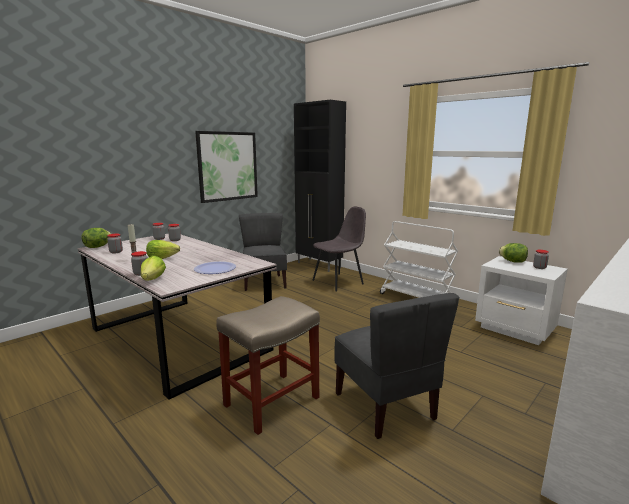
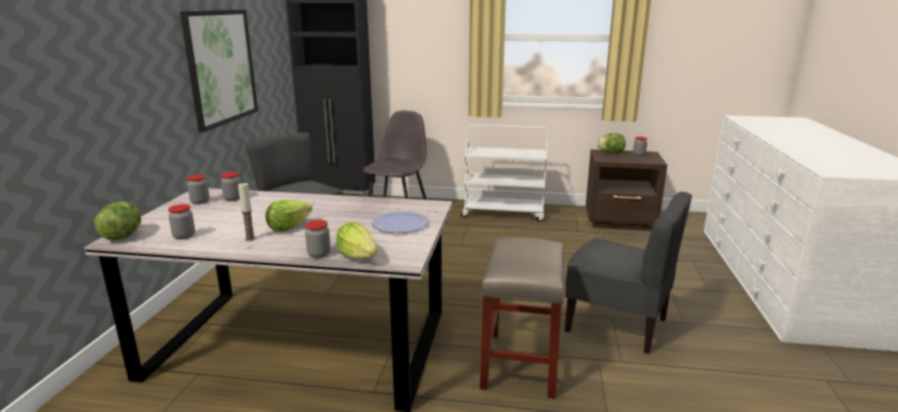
camera: 35 degrees left, 5 degrees up
(515, 330) = (621, 222): white nightstand -> brown nightstand

